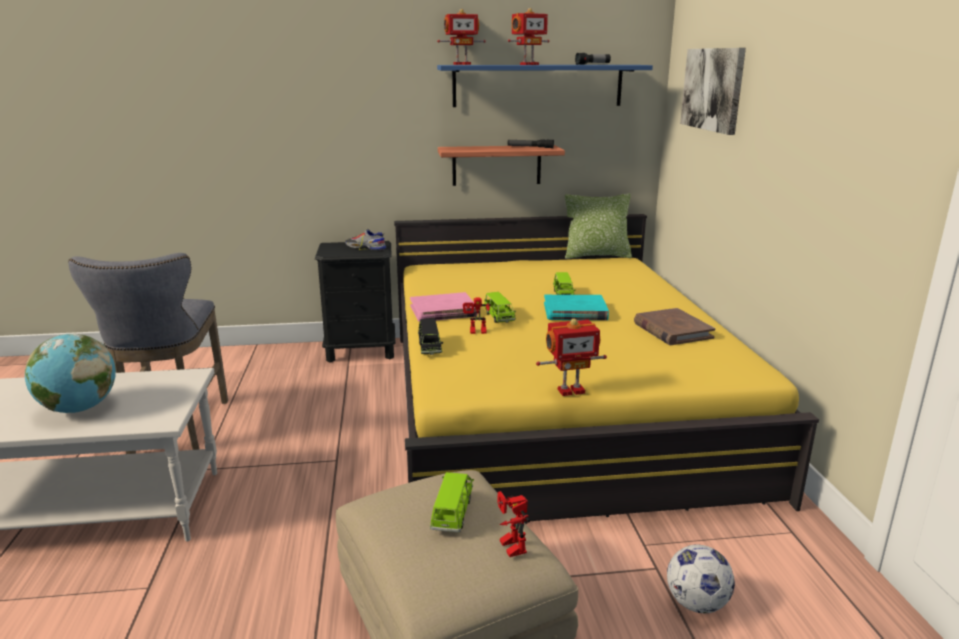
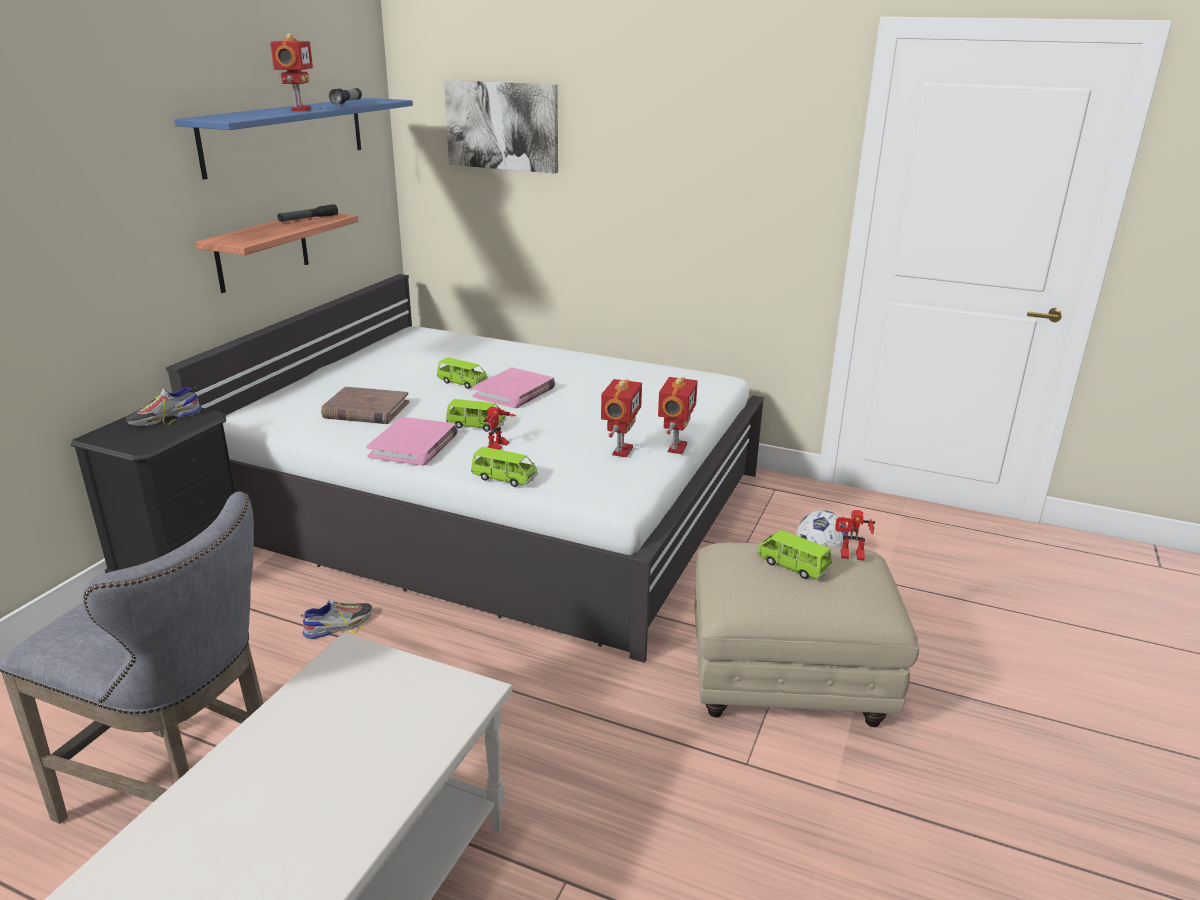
camera: 60 degrees left, 5 degrees up
(79, 409) = (346, 768): globe -> none
(353, 408) = (339, 625): none -> shoe
(429, 347) = (504, 478): black toy car -> green toy car
(462, 64) = (212, 116): toy robot -> toy robot (620, 451)
(553, 404) = (497, 503): yellow bed -> white bed
(575, 311) = (514, 392): turquoise book -> pink book
(596, 256) = (377, 336): pillow -> none
(672, 330) = (608, 375): brown book -> brown book (366, 410)

